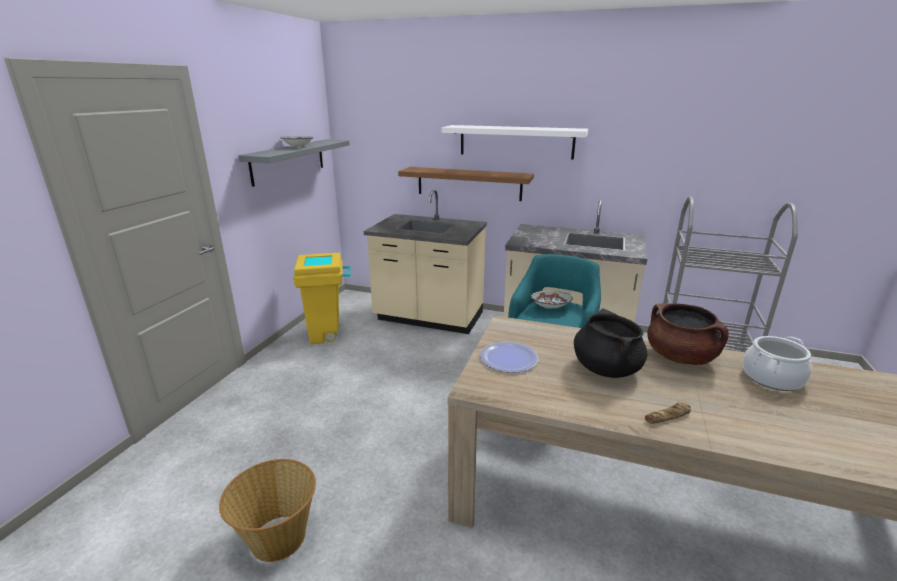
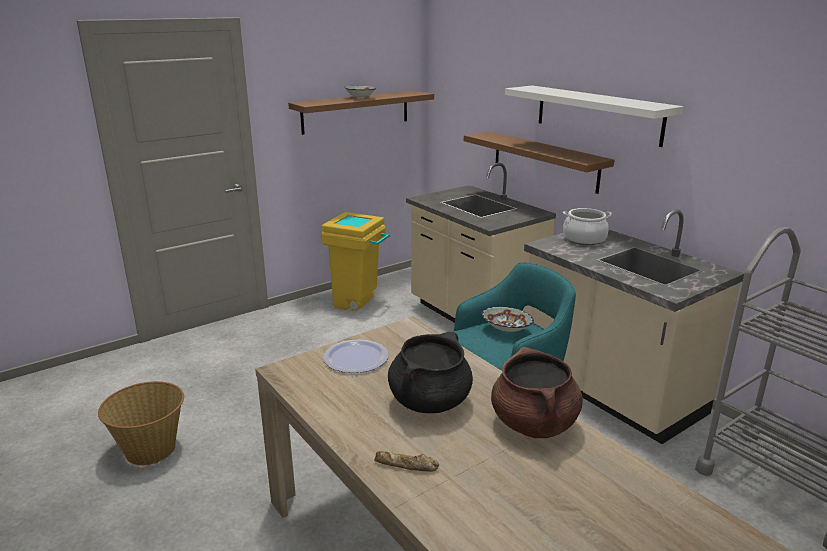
camera: 35 degrees right, 0 degrees up
(288, 161) = (356, 111): grey shelf -> brown shelf
(772, 378) = (606, 489): cooking pot -> cooking pot (584, 239)

